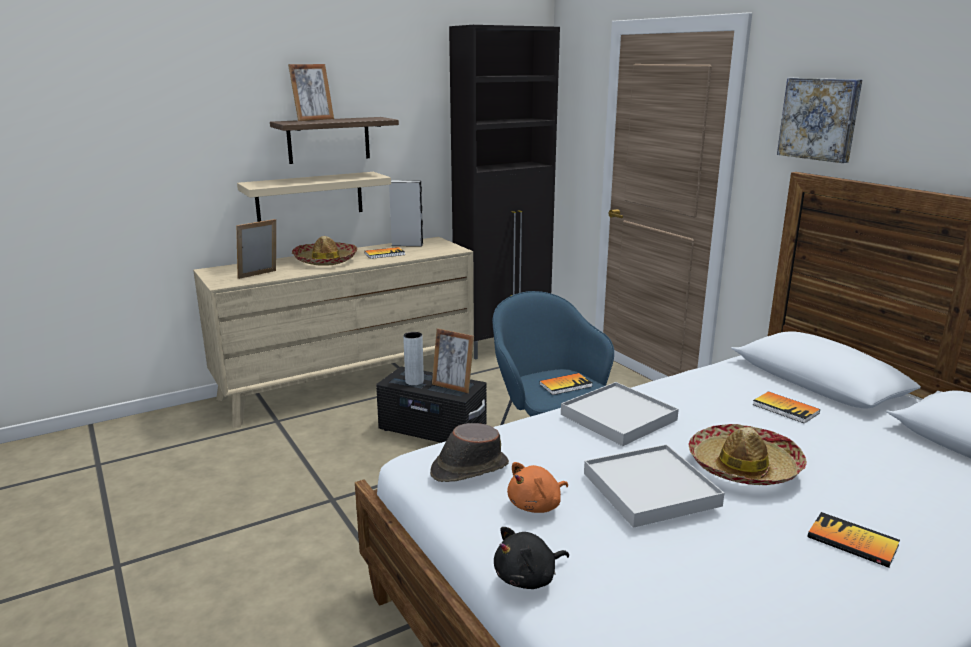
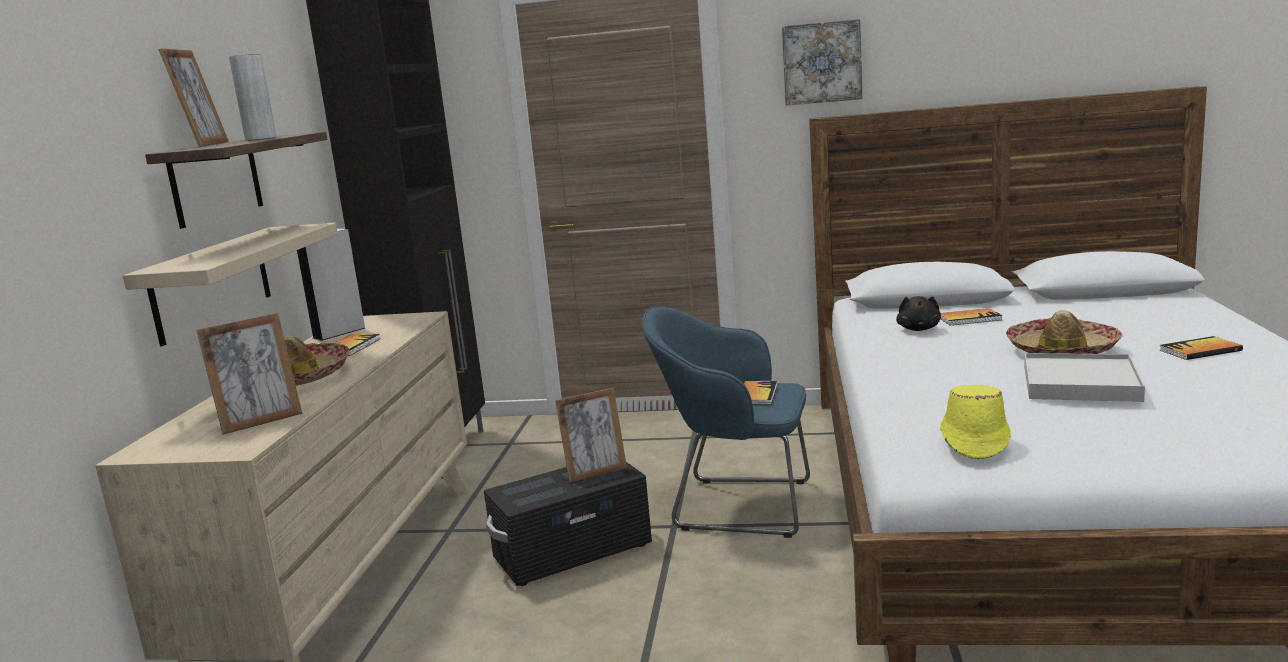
camera: 50 degrees left, 5 degrees down
(259, 275) = (260, 421): picture frame -> picture frame turned 120 degrees counterclockwise
(414, 381) = (544, 491): grey vase -> grey vase (261, 139)
(468, 468) = (974, 440): brown hat -> yellow hat
(528, 578) = (1199, 458): black plush toy -> black plush toy (919, 329)
(537, 505) = (1070, 430): orange plush toy -> none
(618, 417) = (923, 367): white tray -> none

